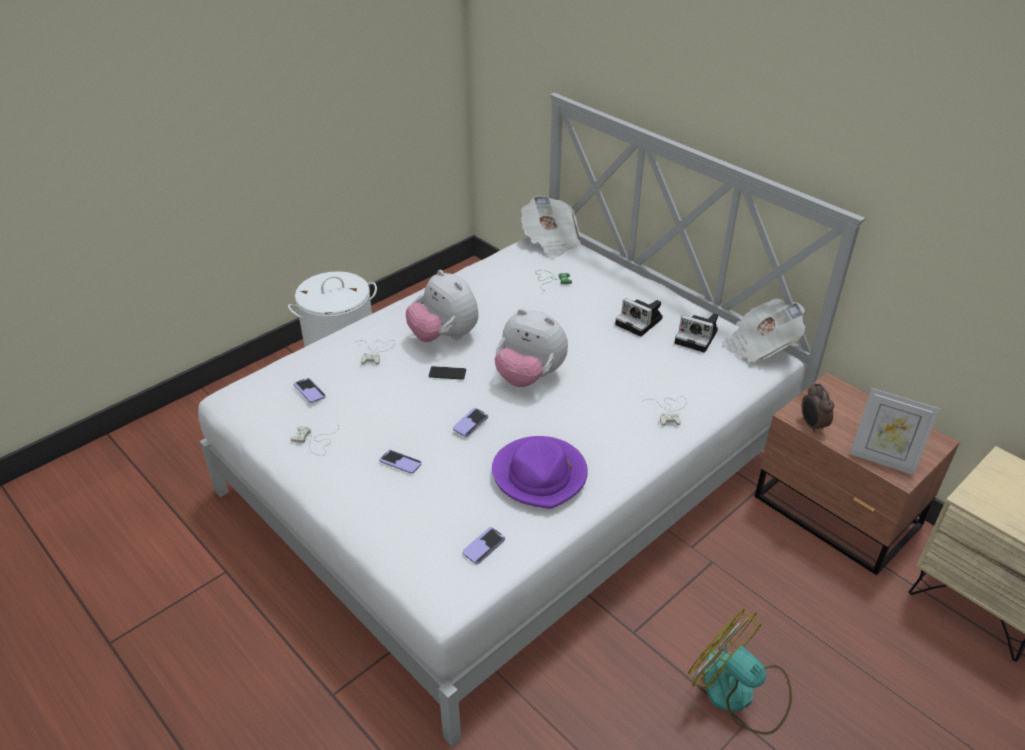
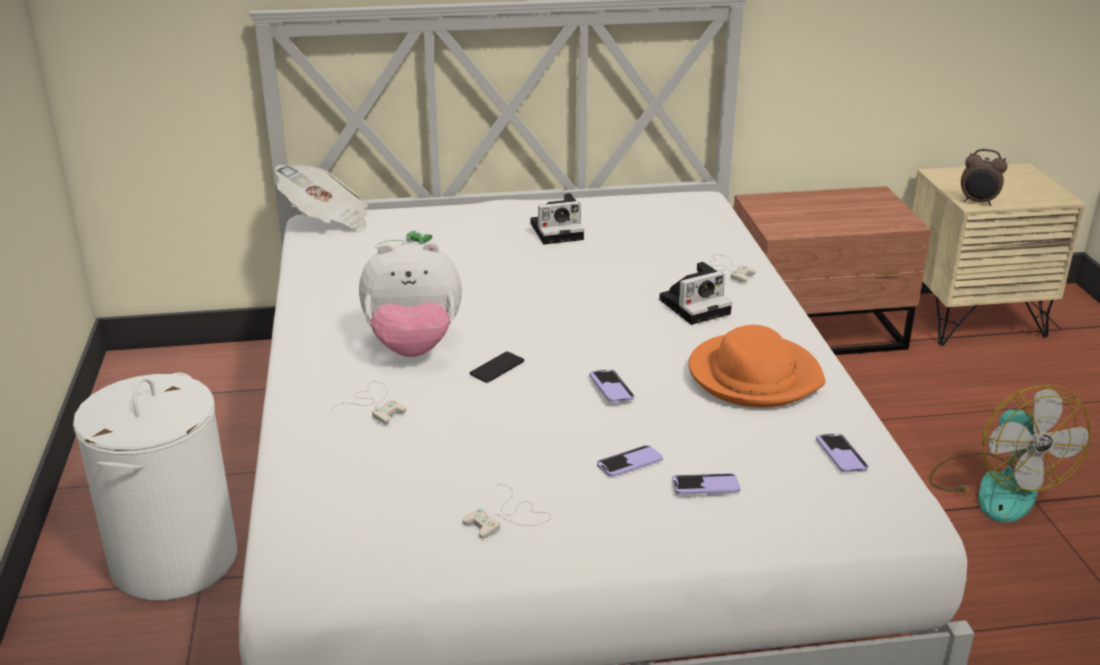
camera: 55 degrees left, 10 degrees down
(309, 391) = (393, 484): phone -> phone (705, 486)
(529, 377) = (569, 322): plush toy -> none
(540, 475) = (754, 376): purple hat -> orange hat
(698, 337) = (625, 215): camera -> camera (696, 306)
(739, 693) = (996, 487): fan -> fan turned 90 degrees counterclockwise
(759, 346) = (678, 194): newspaper -> none
(812, 425) = (802, 230): alarm clock -> alarm clock (978, 202)
(882, 460) = (879, 222): picture frame -> none

